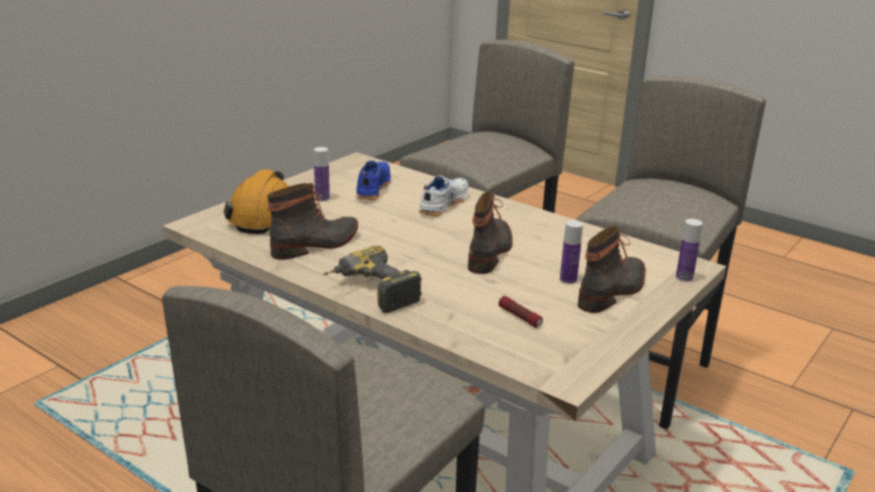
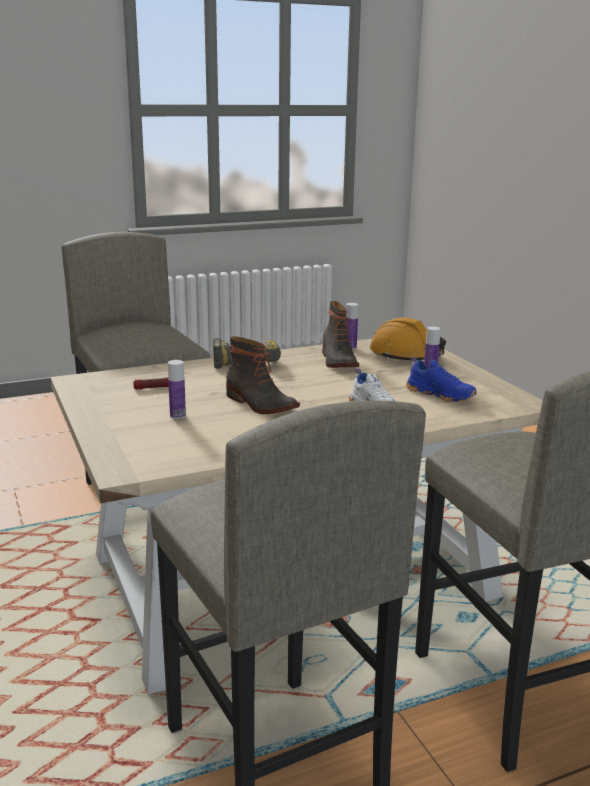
camera: 120 degrees right, 5 degrees down
(613, 291) = (138, 424): boot -> none
(684, 277) = (111, 459): bottle -> bottle (350, 347)

